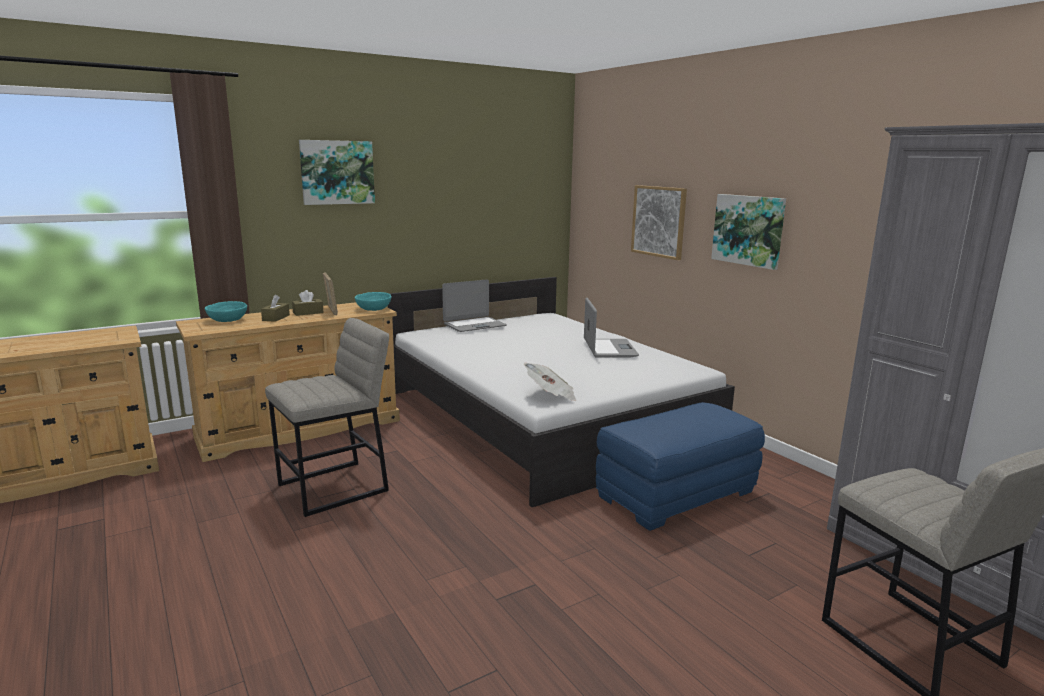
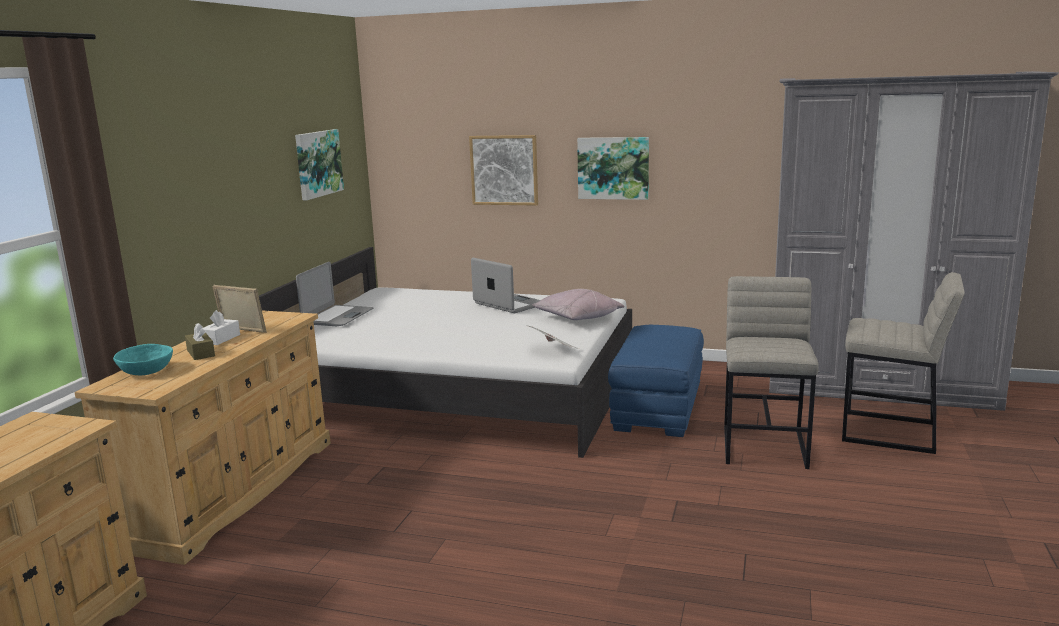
camera: 40 degrees left, 0 degrees up
(308, 313) = (221, 339): brown tissue box -> white tissue box
(336, 487) = (391, 517): grey chair -> grey chair (764, 445)
(337, 172) = (185, 155): picture -> picture (318, 163)
(374, 309) = (284, 317): turquoise bowl -> none
(637, 376) = (577, 318): none -> purple pillow

